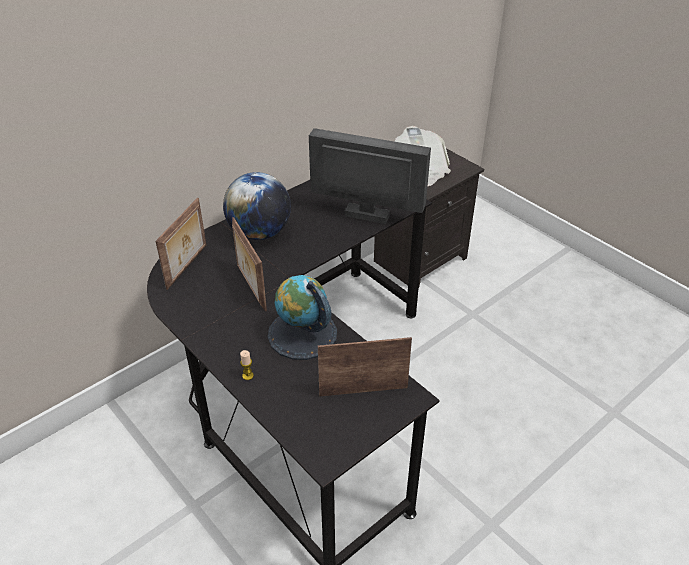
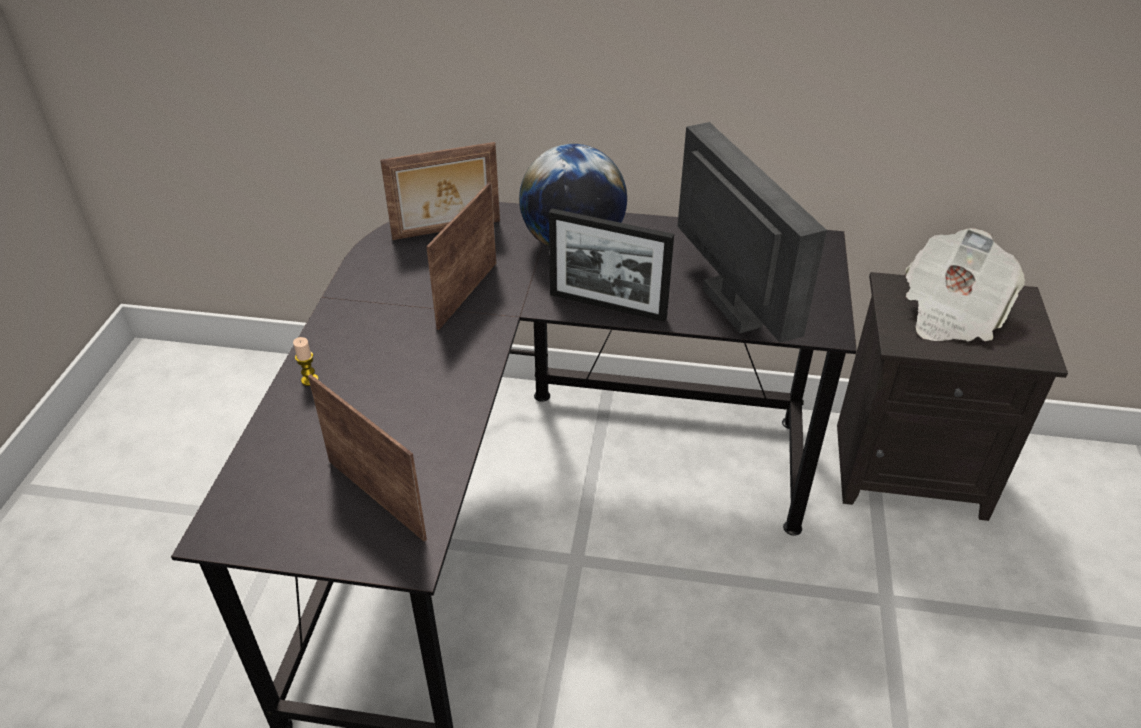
camera: 50 degrees right, 0 degrees up
(302, 334) = (428, 382): globe -> none
(320, 249) = (607, 306): none -> picture frame

